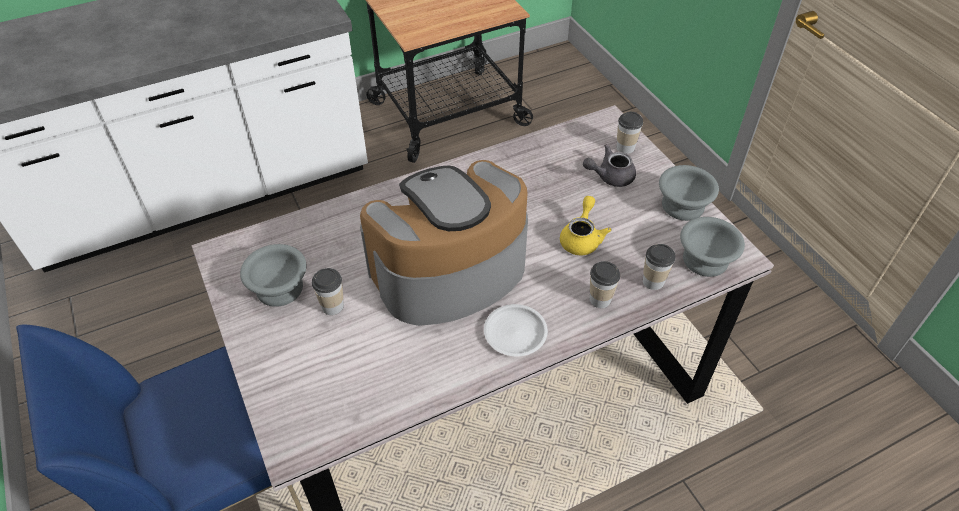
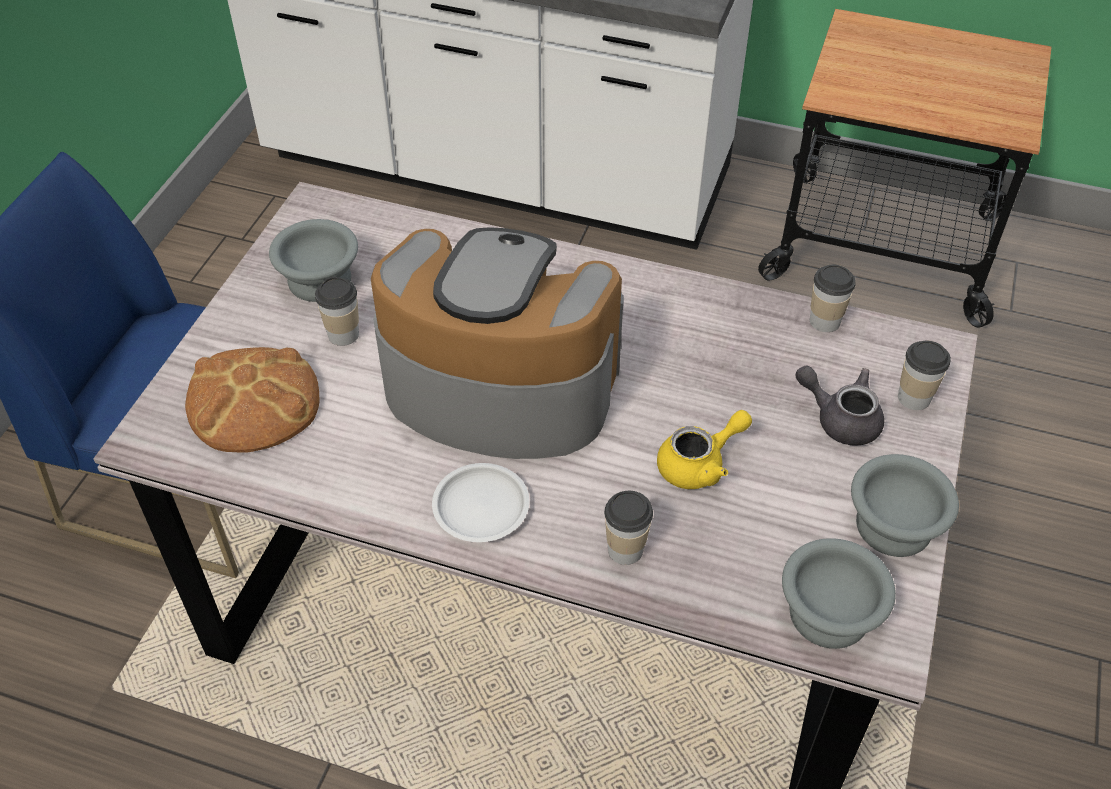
camera: 45 degrees right, 0 degrees up
(328, 378) = (253, 401): none -> bread
(653, 281) = (720, 583): cup -> cup (824, 321)

